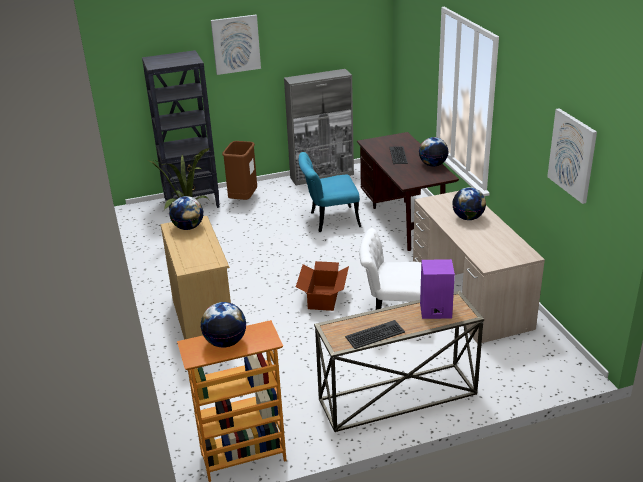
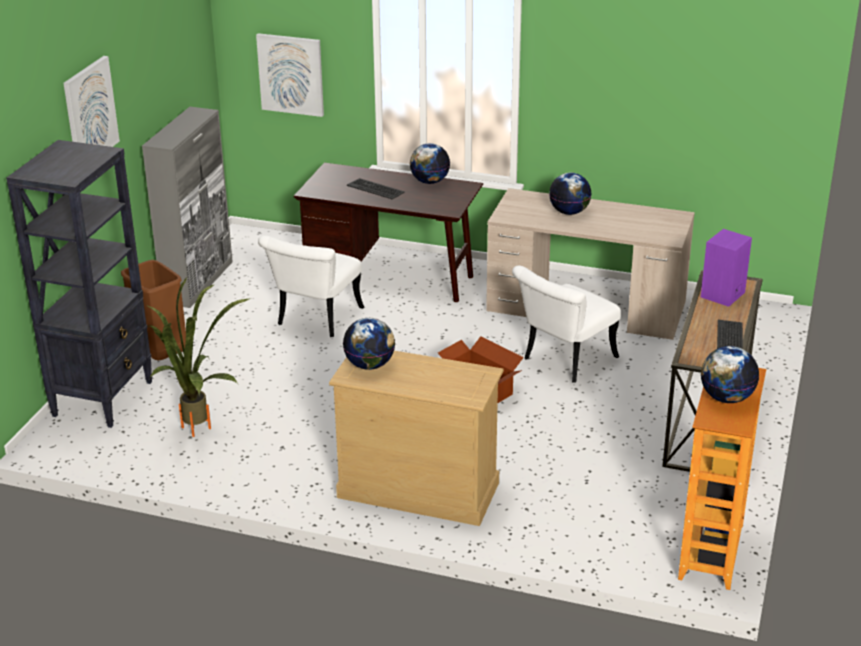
camera: 55 degrees left, 0 degrees up
(329, 220) = (315, 320): turquoise chair -> white chair
(572, 155) = (700, 84): picture -> picture (291, 74)

